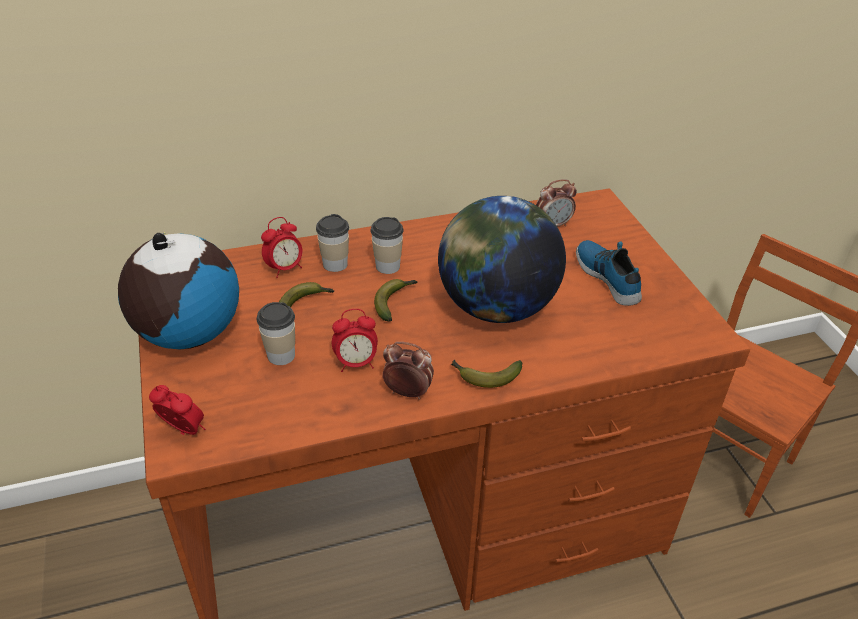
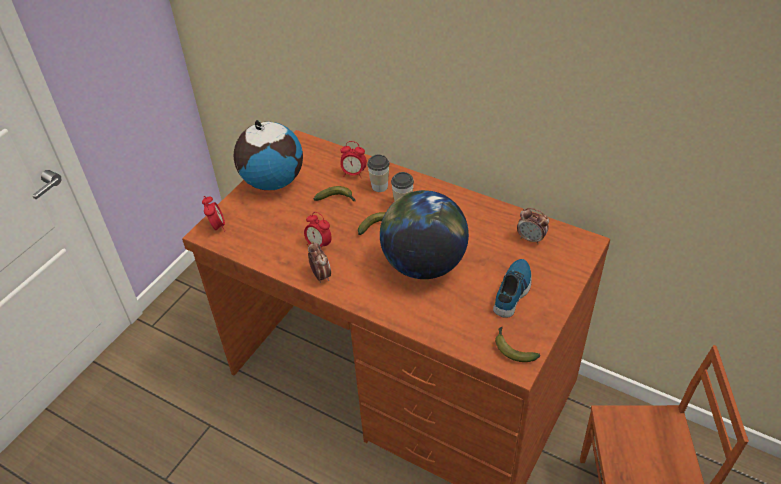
camera: 50 degrees right, 5 degrees up
(281, 355) = (294, 218): cup -> none
(484, 376) = (364, 295): banana -> banana (512, 349)

